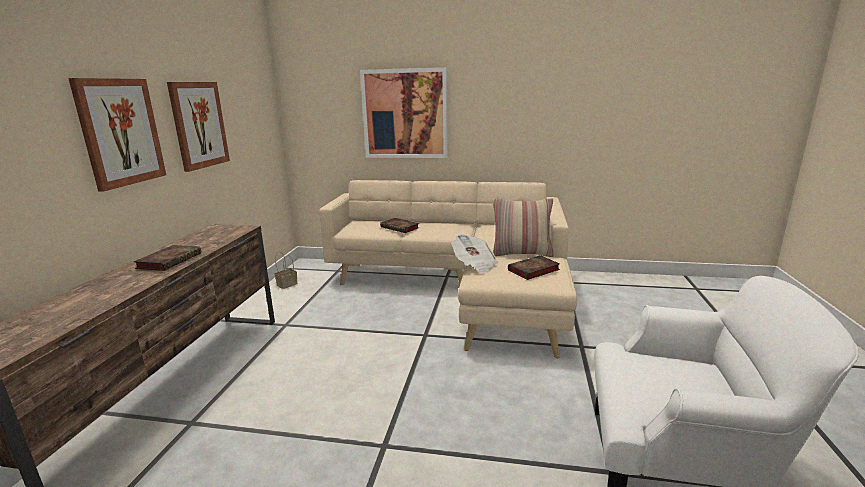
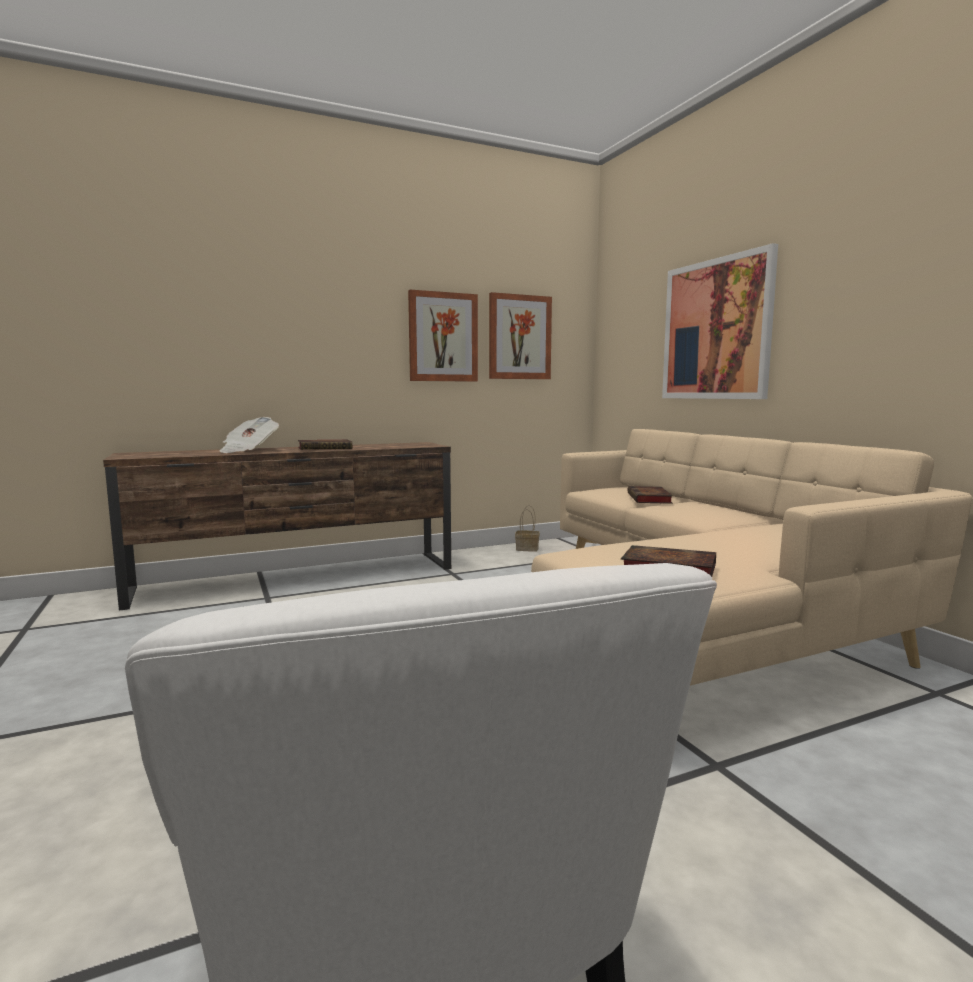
camera: 55 degrees right, 10 degrees down
(120, 132) = (340, 330): picture -> picture (519, 337)
(474, 265) = (610, 542): newspaper -> newspaper (248, 450)
(521, 253) = (723, 554): pillow -> none

